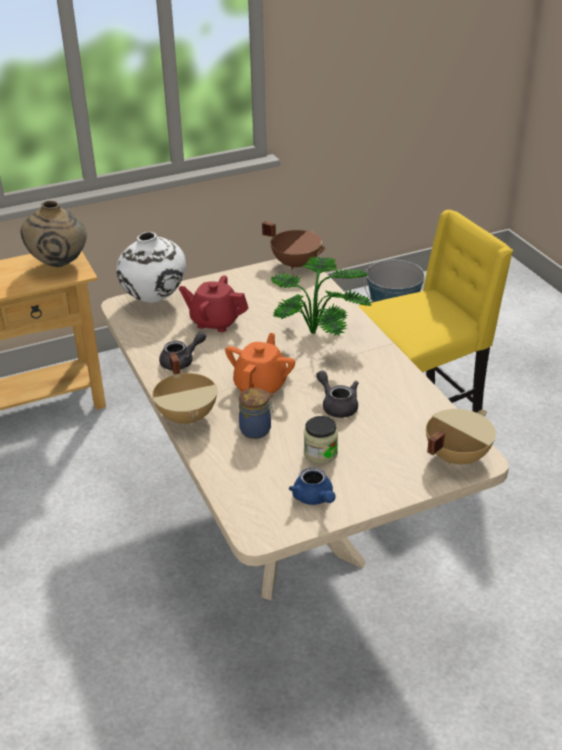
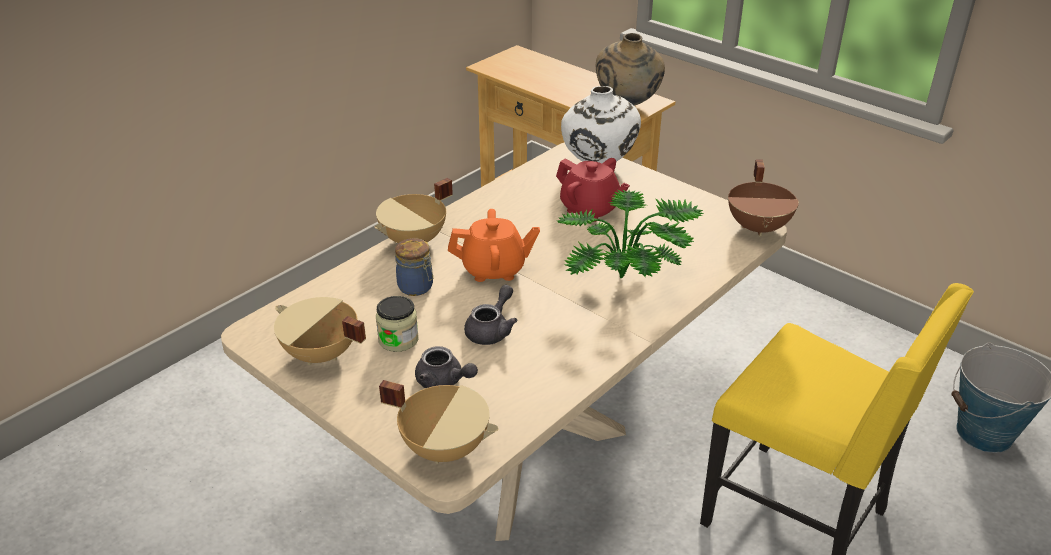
camera: 65 degrees right, 0 degrees up
(182, 362) = (503, 211): grey teapot -> grey teapot (444, 381)
(215, 322) = (590, 209): red teapot -> red teapot turned 135 degrees clockwise
(314, 498) = (320, 355): blue teapot -> beige cooking pot

